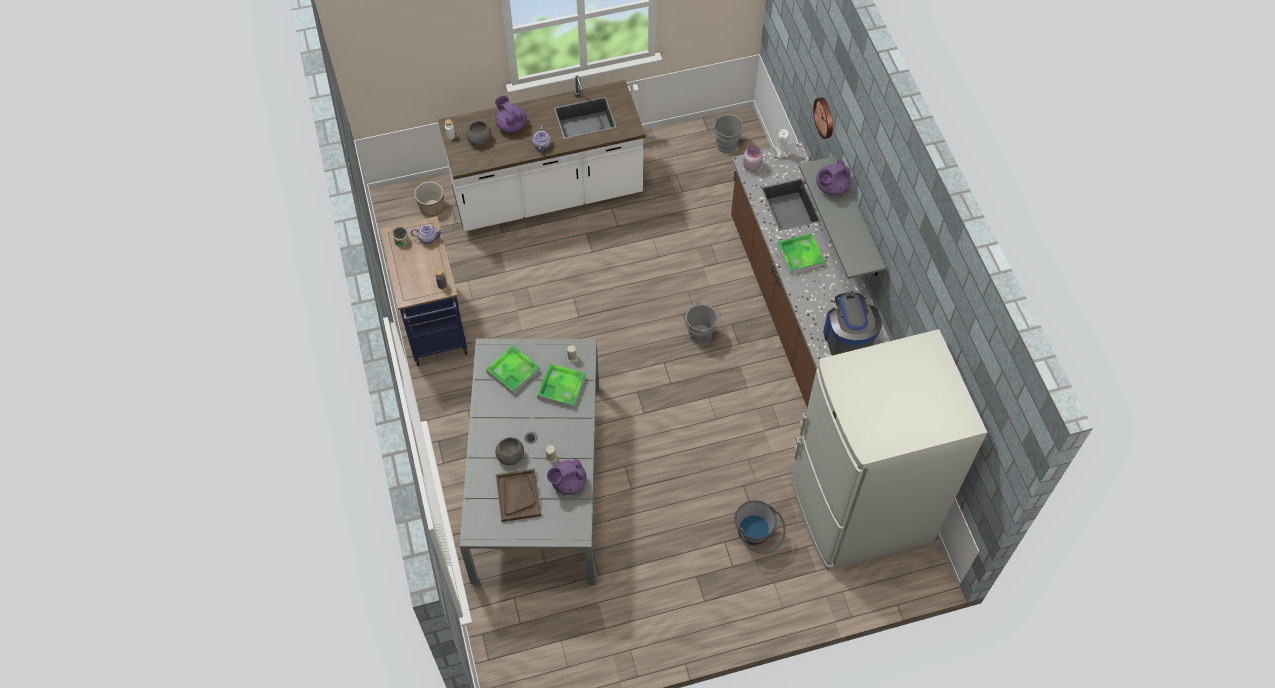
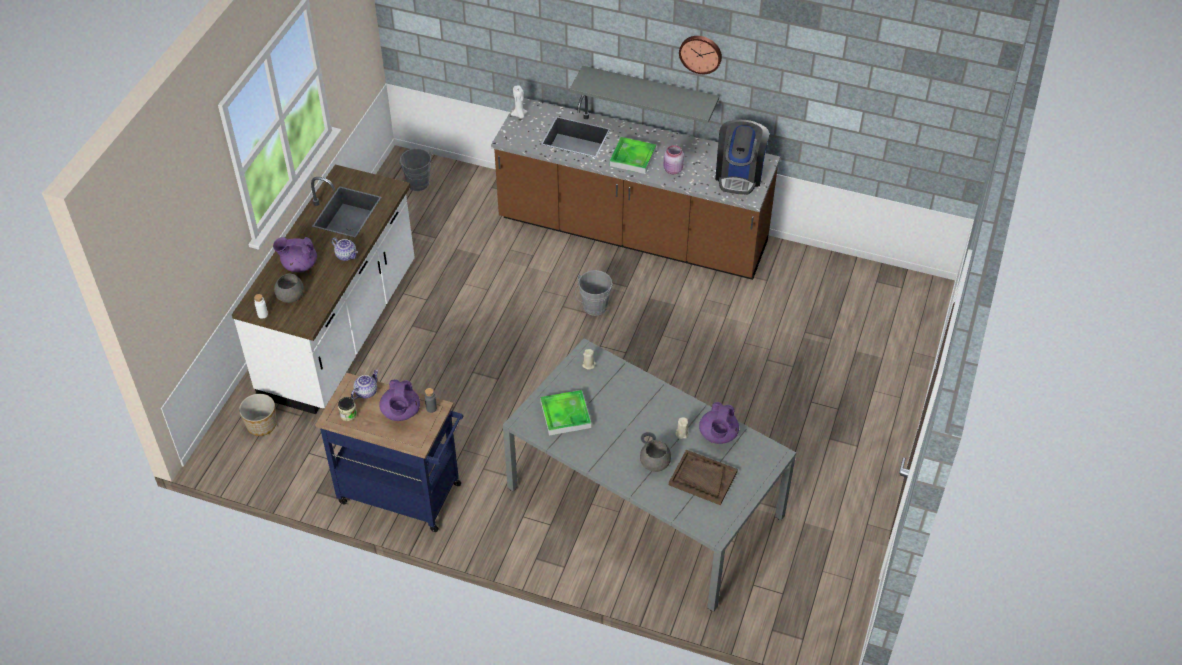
camera: 55 degrees left, 10 degrees down
(561, 387) = (614, 388): tray -> none
(751, 166) = (513, 138): pink jar -> pink jar (672, 170)
(757, 538) = (823, 378): grey bucket -> none
(825, 117) = (548, 43): wall clock -> wall clock (701, 53)
(831, 187) = (612, 83): purple teapot -> purple teapot (401, 412)
(847, 339) = (739, 174): coffee machine -> coffee machine turned 105 degrees counterclockwise
(859, 509) = (846, 300): white fridge -> none

